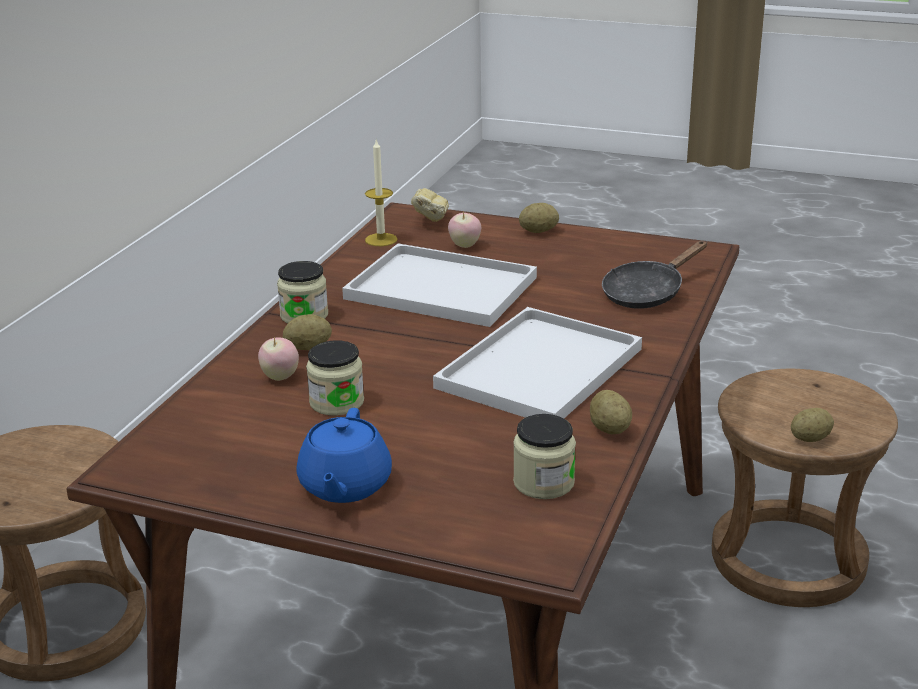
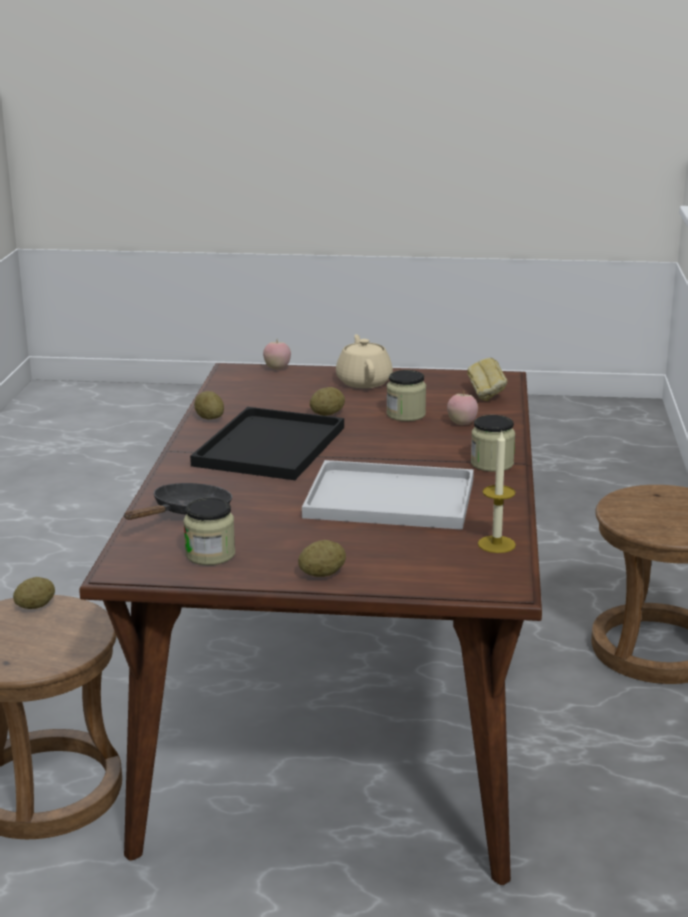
camera: 165 degrees right, 5 degrees down
(308, 348) = (461, 442): potato -> potato (327, 414)
(344, 486) = (364, 382): blue teapot -> beige teapot
(430, 222) = (460, 575): bread -> bread (487, 396)
(464, 245) = (397, 546): apple -> apple (277, 368)
(539, 370) = (269, 445): white tray -> black tray
(543, 483) = (246, 392): jar -> jar (210, 554)

